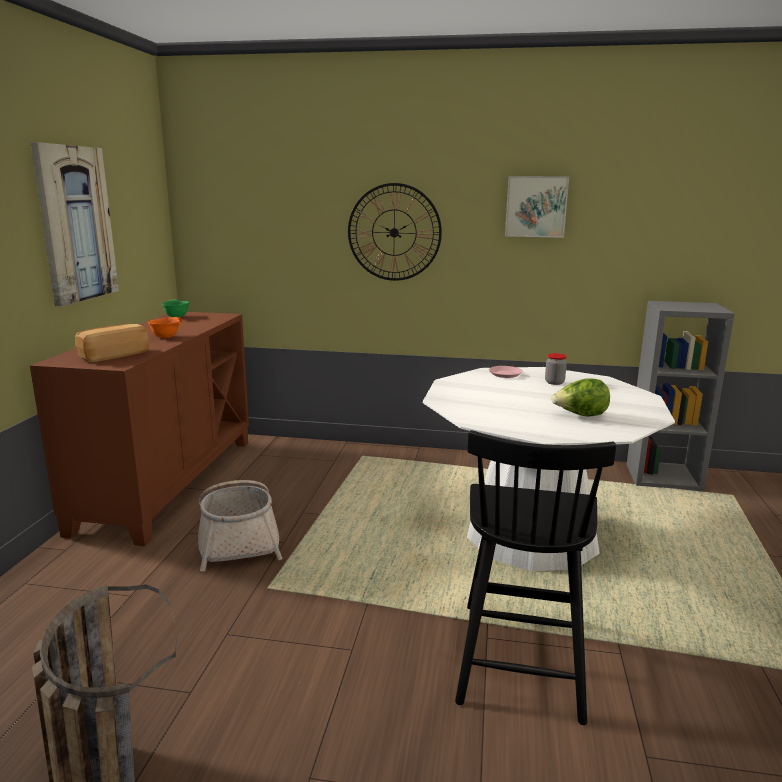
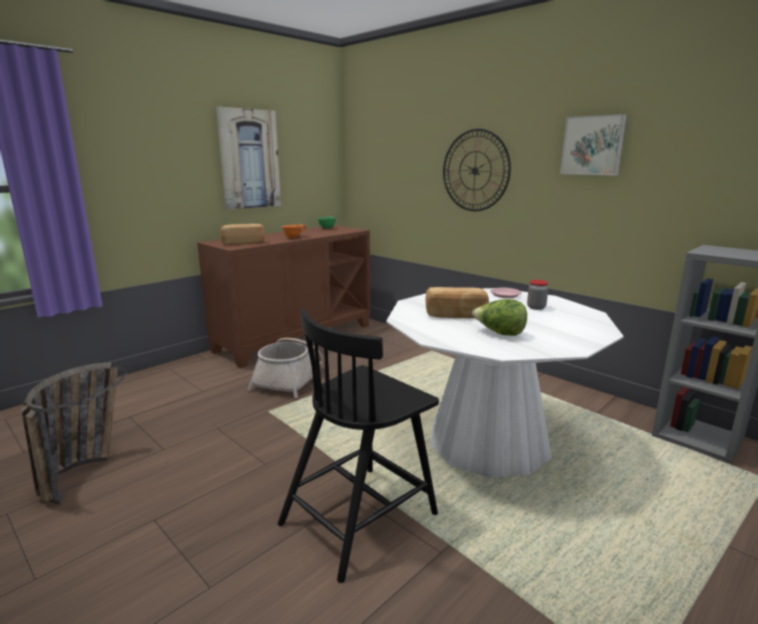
camera: 35 degrees right, 0 degrees up
(510, 406) = (456, 315): none -> bread

